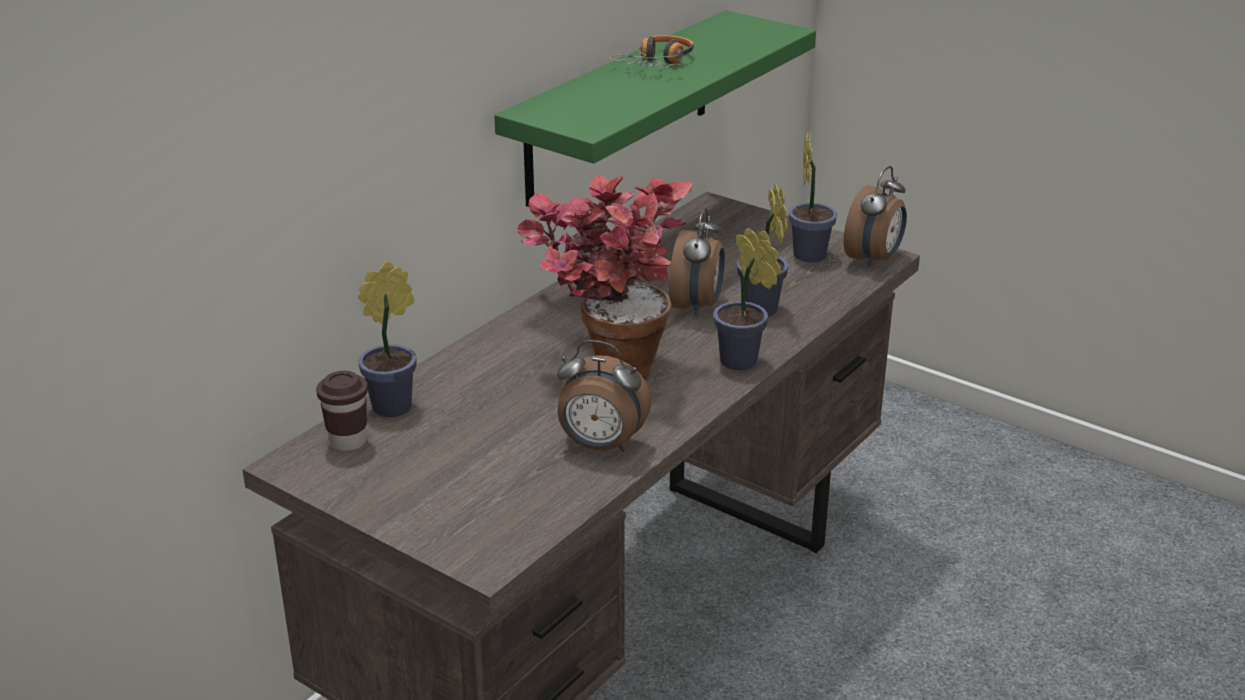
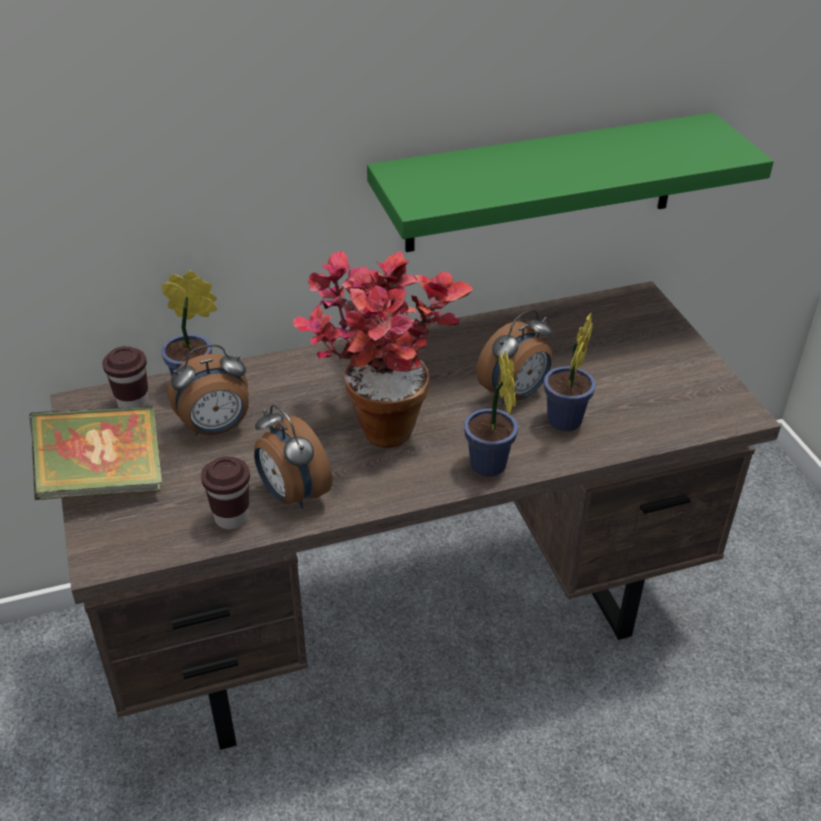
camera: 35 degrees right, 10 degrees up
(405, 509) = (104, 481): none -> book
(569, 483) = (231, 518): none -> brown cup
(658, 63) = (570, 153): headphones -> none
(809, 253) = (673, 381): potted plant -> none
(874, 259) = (729, 412): alarm clock -> alarm clock (216, 428)

